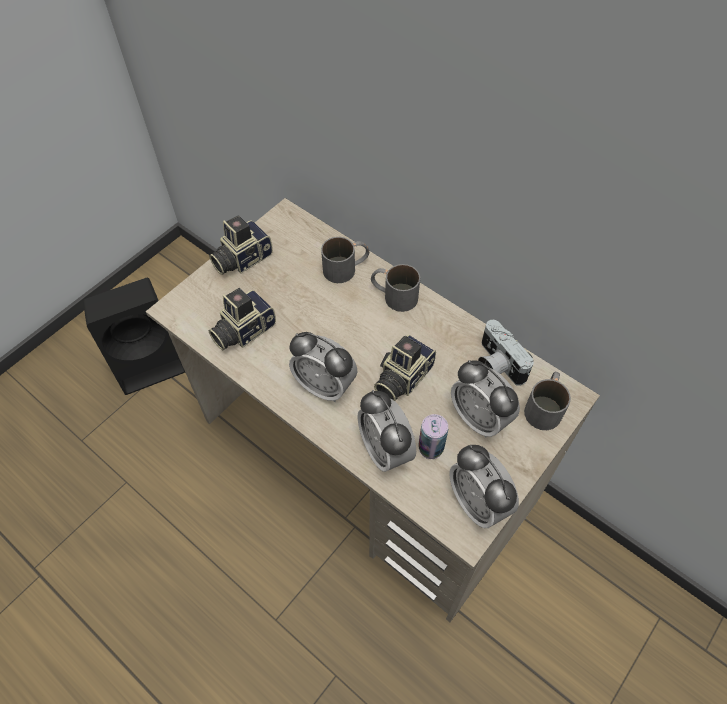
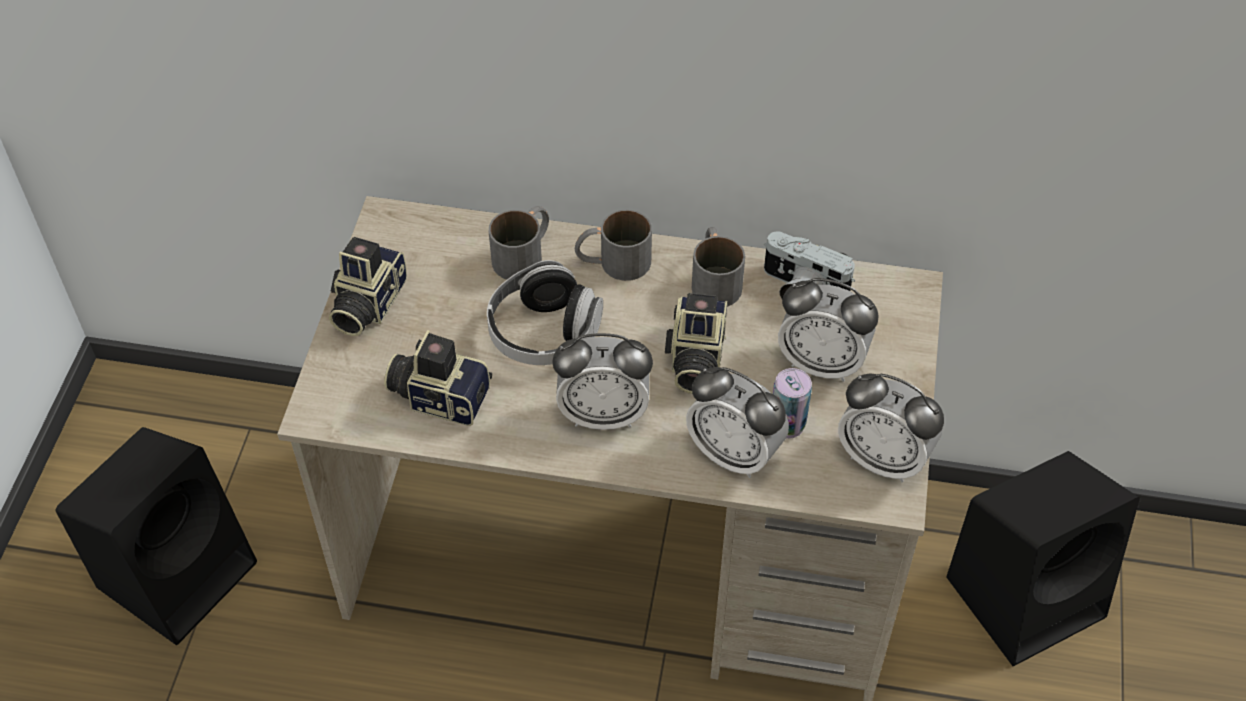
camera: 30 degrees left, 5 degrees down
(242, 330) = (440, 395): camera -> camera turned 90 degrees clockwise
(325, 320) = (544, 333): none -> headphones
(545, 405) = (888, 312): grey mug -> grey mug (714, 278)
(585, 608) = (1028, 594): none -> black speaker

